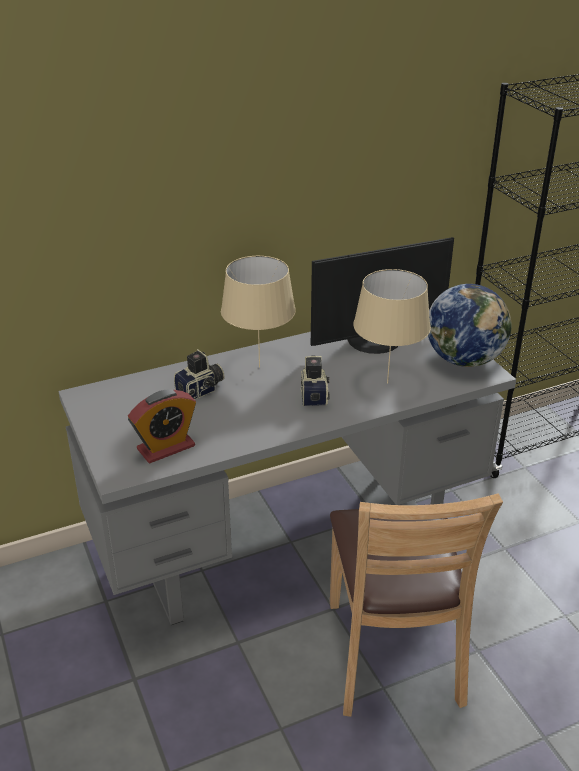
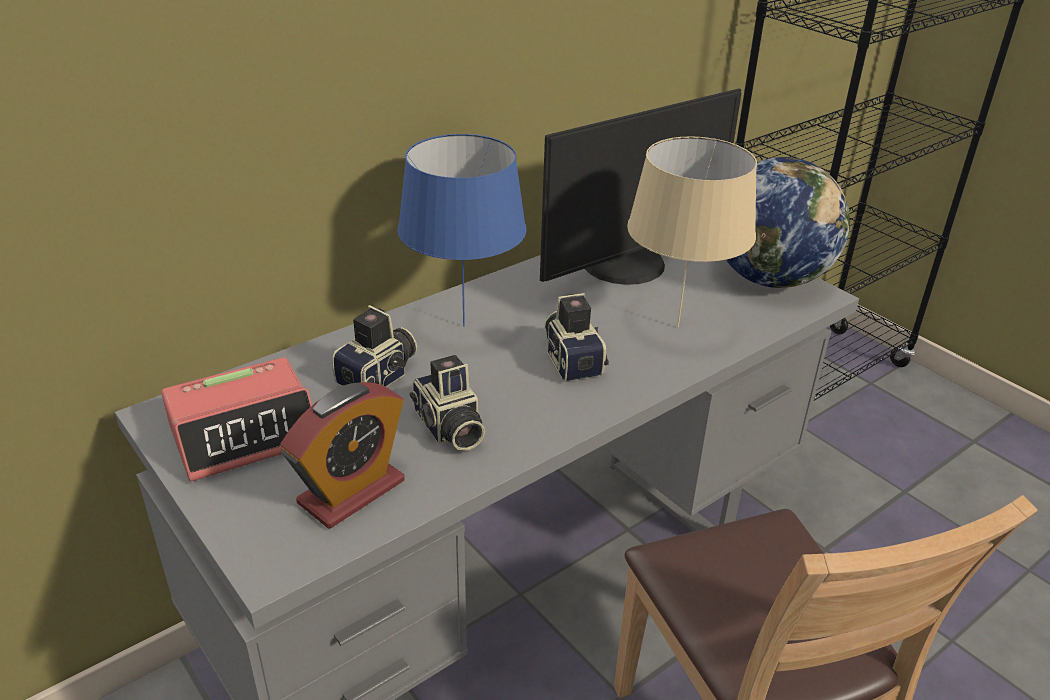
camera: 15 degrees left, 0 degrees up
(121, 410) = (245, 432): none -> alarm clock
(228, 423) = (448, 428): none -> camera
(260, 367) = (465, 326): beige table lamp -> blue table lamp

